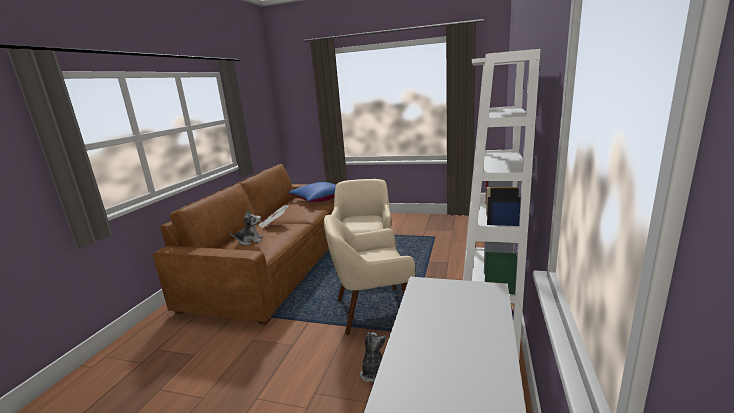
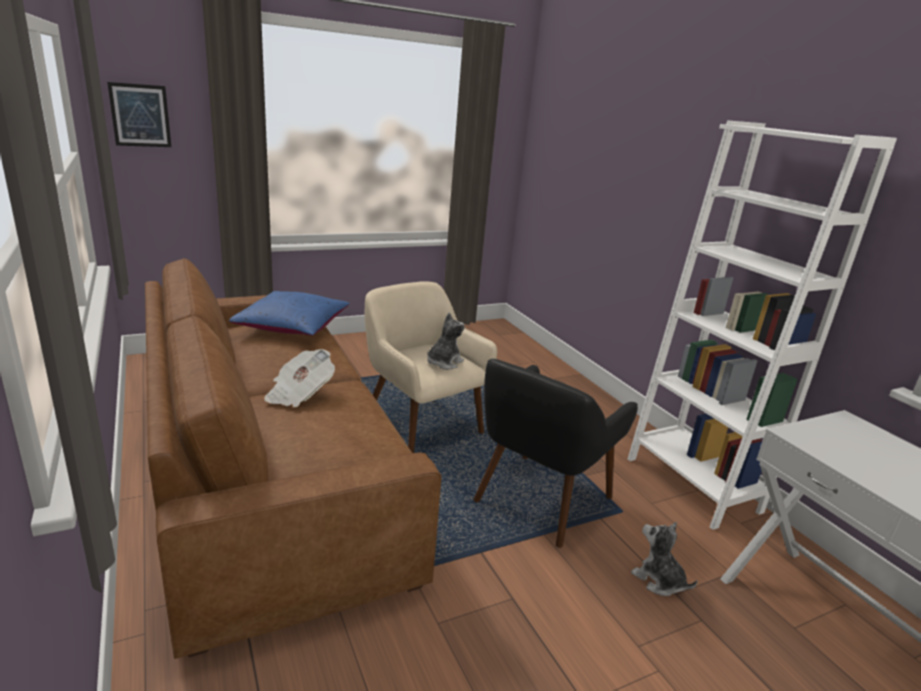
camera: 45 degrees left, 5 degrees up
(250, 241) = (317, 438): plush toy -> plush toy (443, 363)
(293, 103) = (140, 115): none -> picture
(372, 311) = (540, 499): beige armchair -> black armchair

